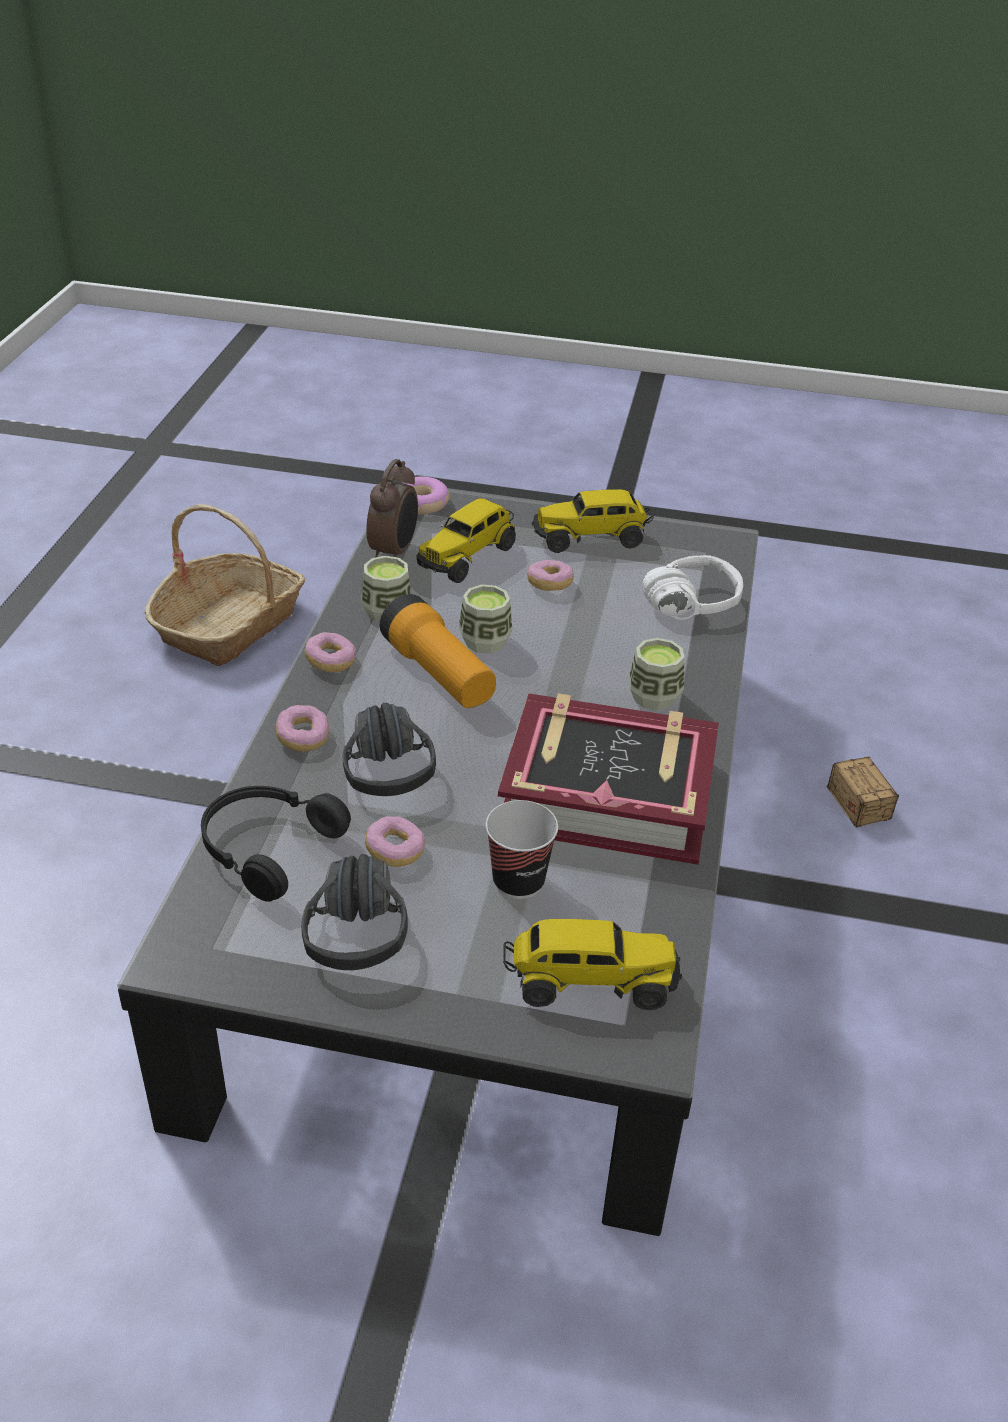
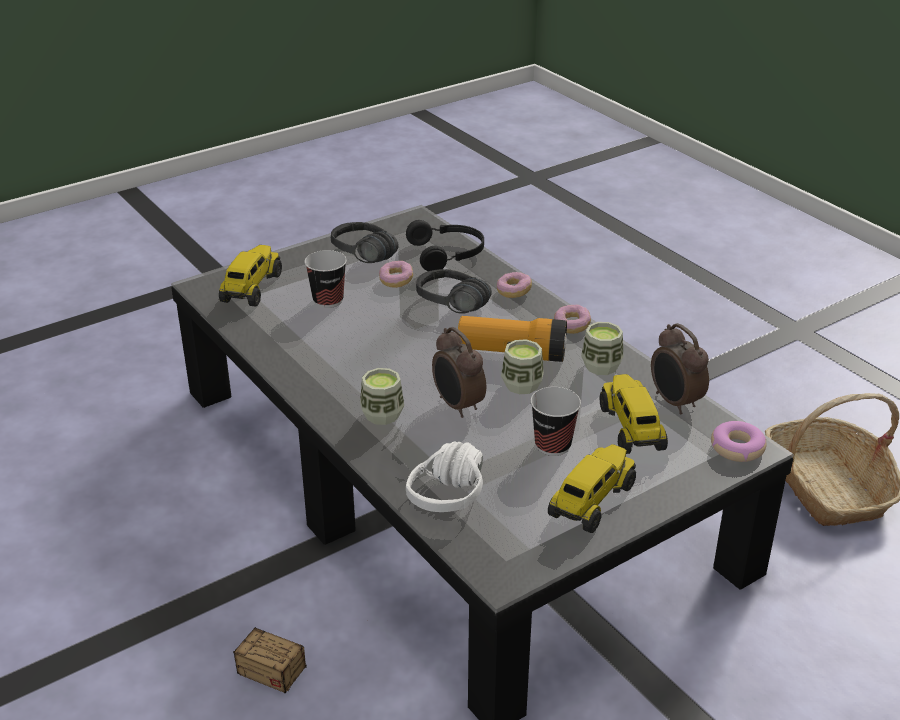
camera: 135 degrees right, 5 degrees down
(549, 584) = (553, 445): donut -> cup
(573, 661) = (457, 406): none -> alarm clock
(590, 981) = (251, 288): toy truck -> toy truck turned 150 degrees clockwise
(608, 793) = (338, 353): book -> none

